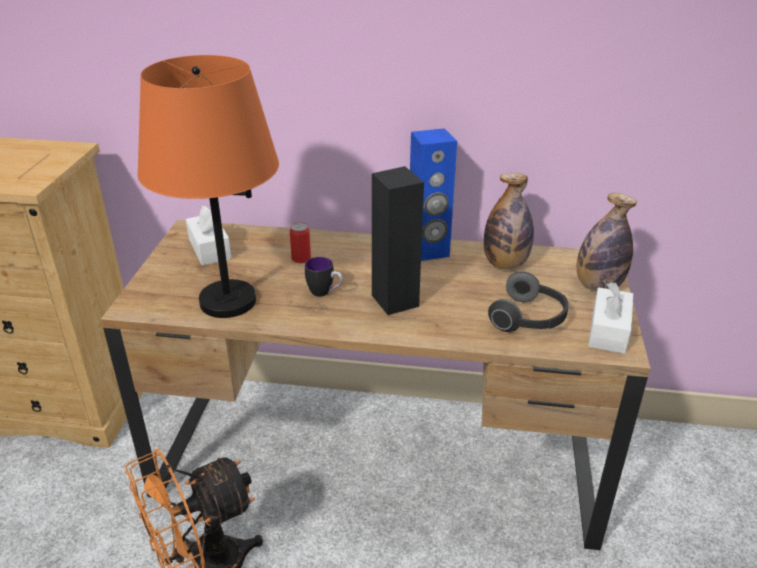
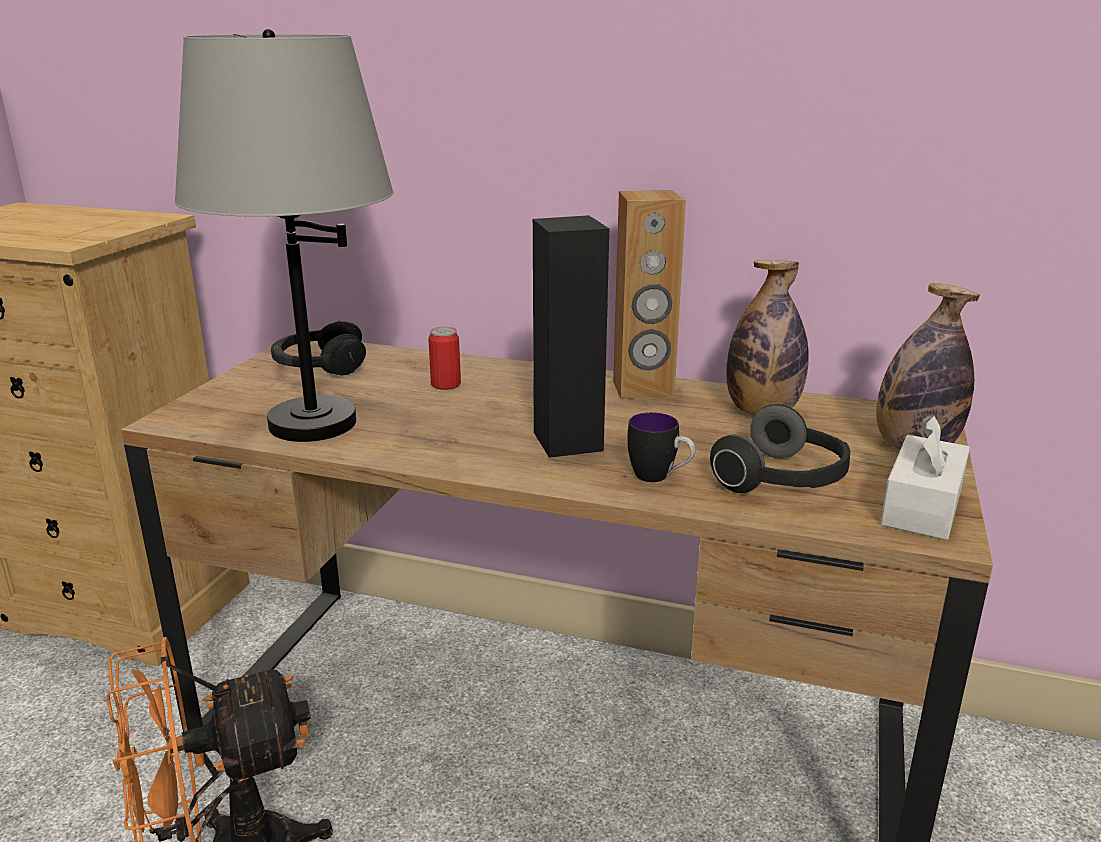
camera: 10 degrees right, 10 degrees down
(209, 249) = (320, 366): white tissue box -> black headphones
(227, 302) = (311, 424): orange table lamp -> grey table lamp
(325, 293) = (462, 425): mug -> mug (659, 478)
(428, 251) = (643, 389): blue speaker -> brown speaker

